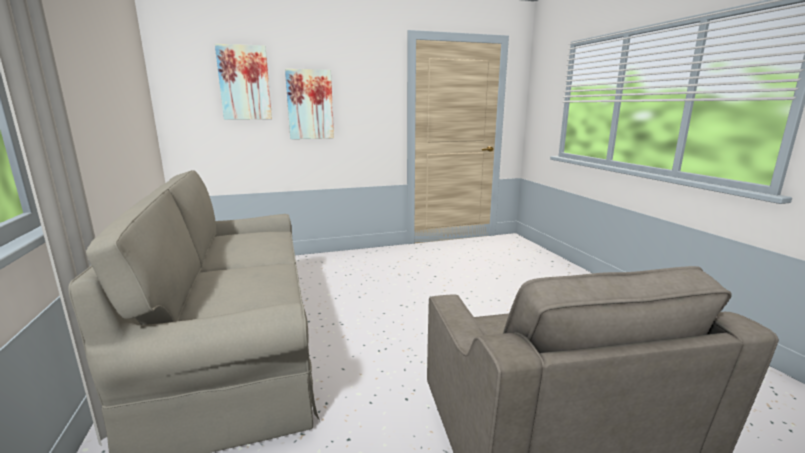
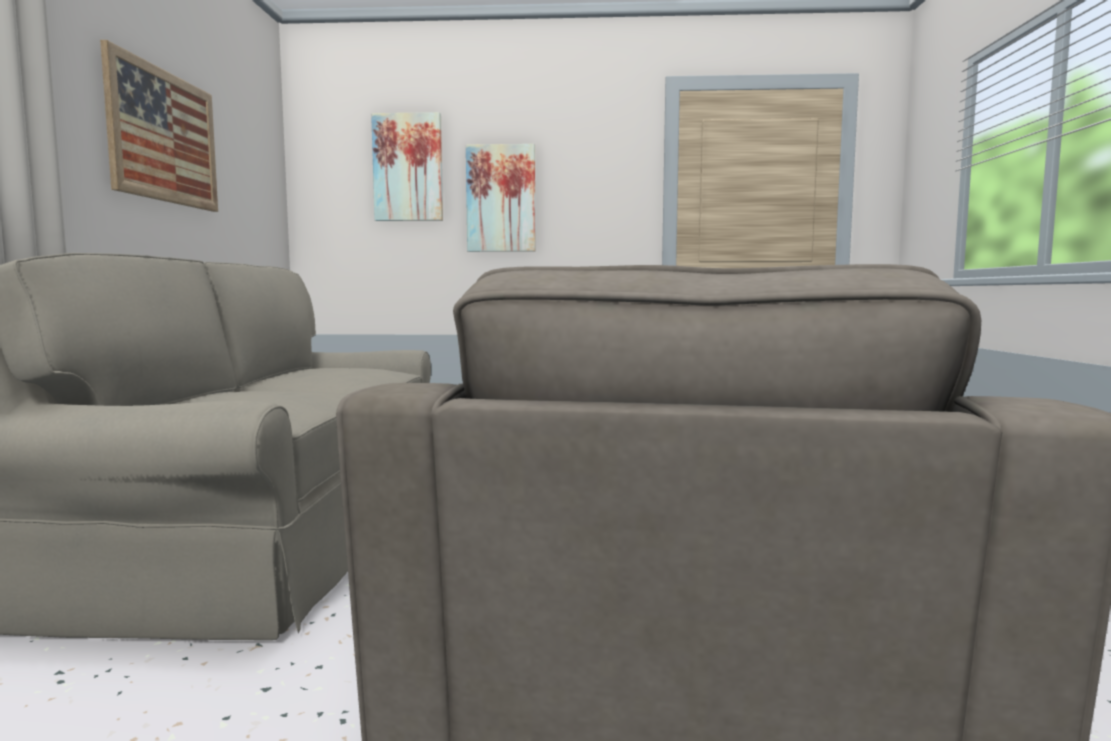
camera: 20 degrees right, 10 degrees down
(95, 85) = (164, 137): none -> picture

